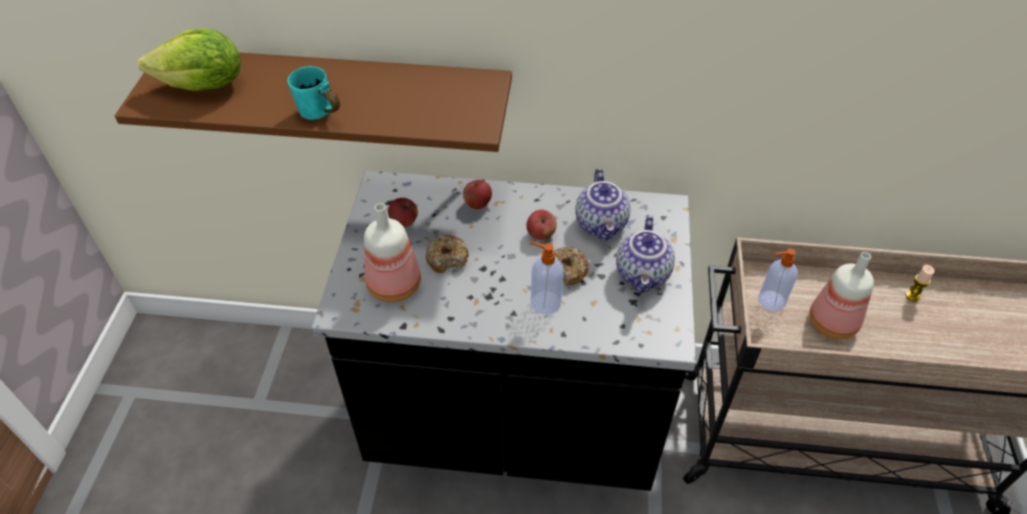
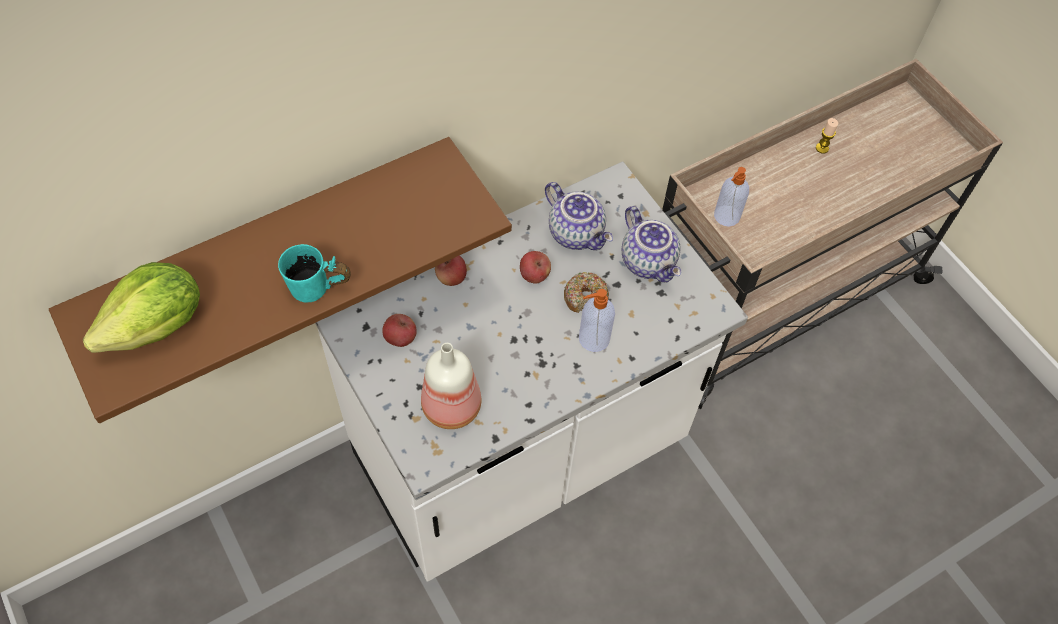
camera: 40 degrees left, 10 degrees up
(447, 258) = (474, 350): donut -> none
(513, 424) = (520, 454): black counter -> white counter
(834, 323) = (784, 208): bottle -> none

